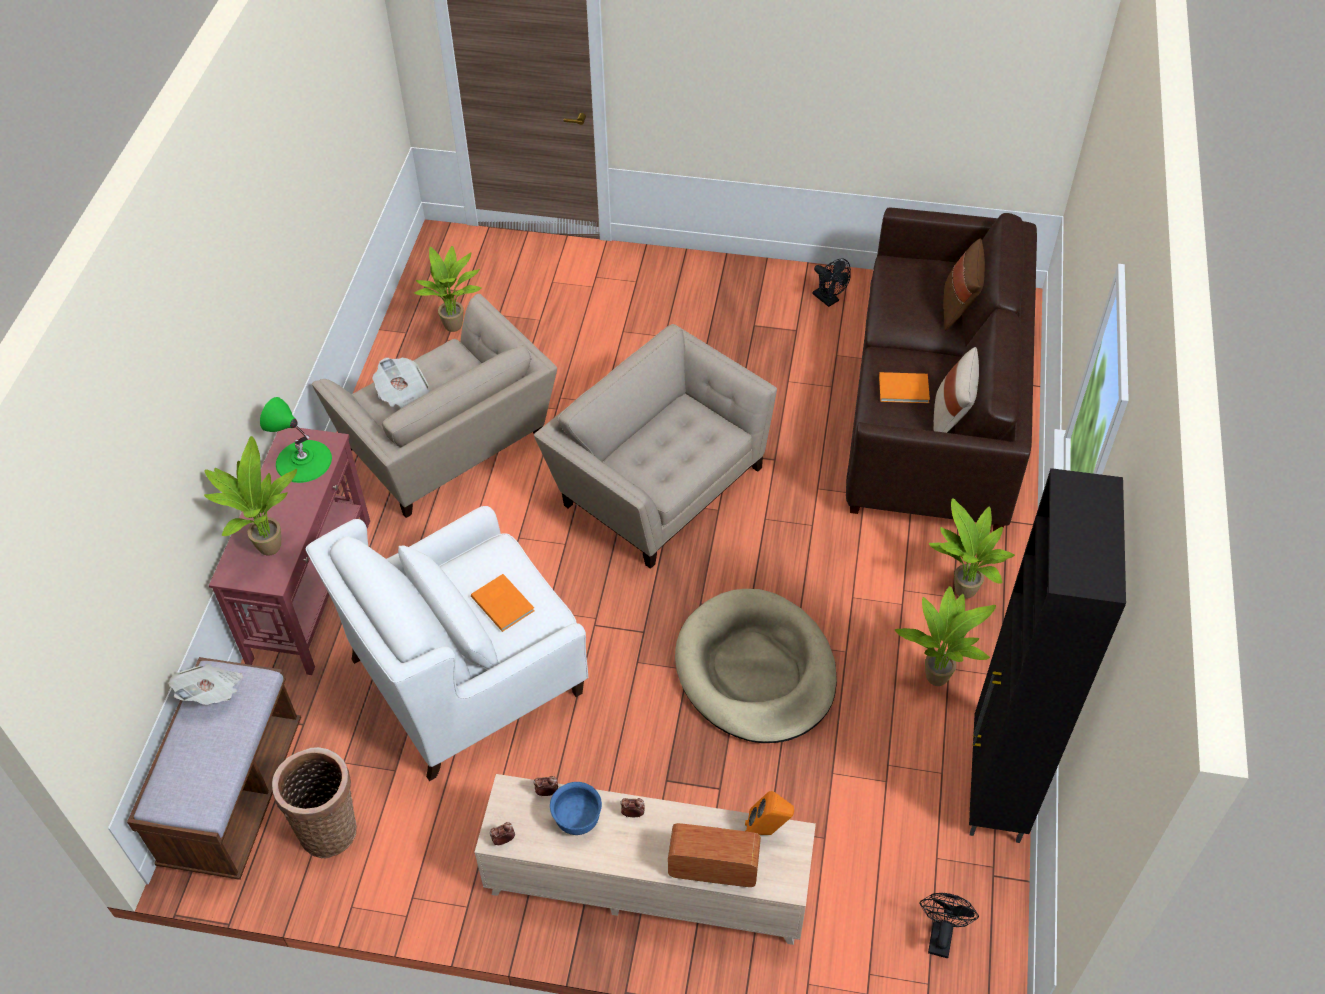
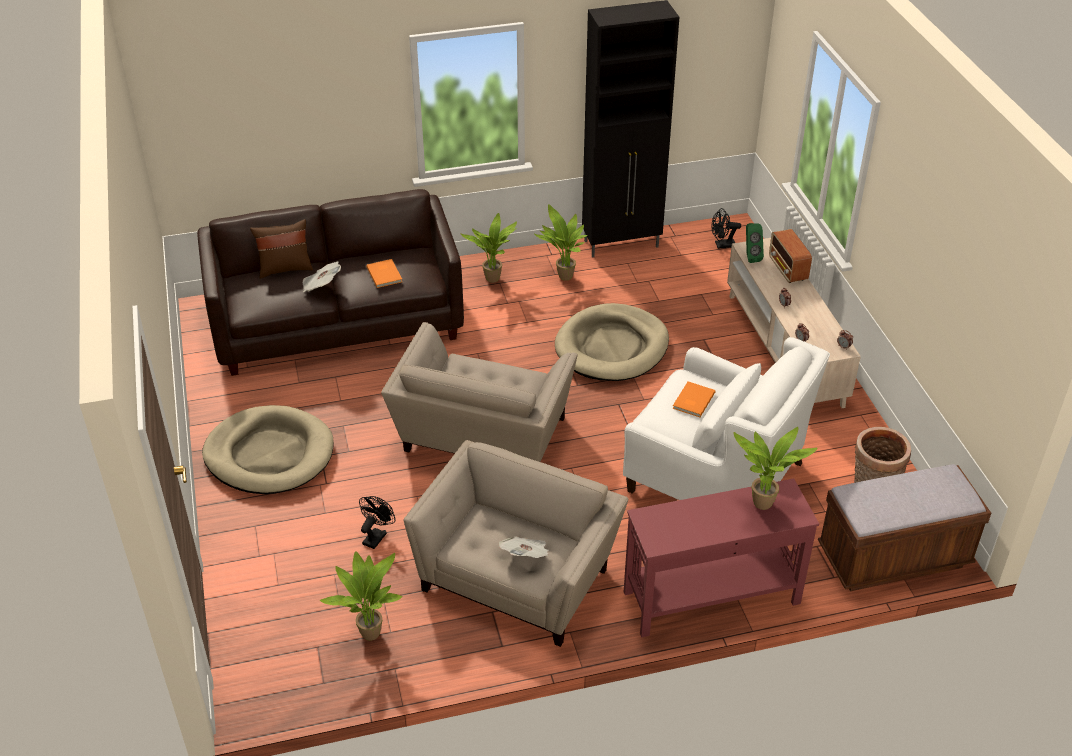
camera: 115 degrees left, 10 degrees down
(212, 693) = (877, 512): newspaper -> newspaper (321, 286)
(303, 461) = (672, 524): green table lamp -> none
(577, 819) = (806, 324): blue bowl -> none
(730, 310) = (269, 454): none -> beige dog bed
(768, 831) = (750, 257): orange speaker -> green speaker
(828, 300) = (234, 402): black fan -> black fan (376, 536)
(950, 418) = (400, 252): beige pillow -> none

